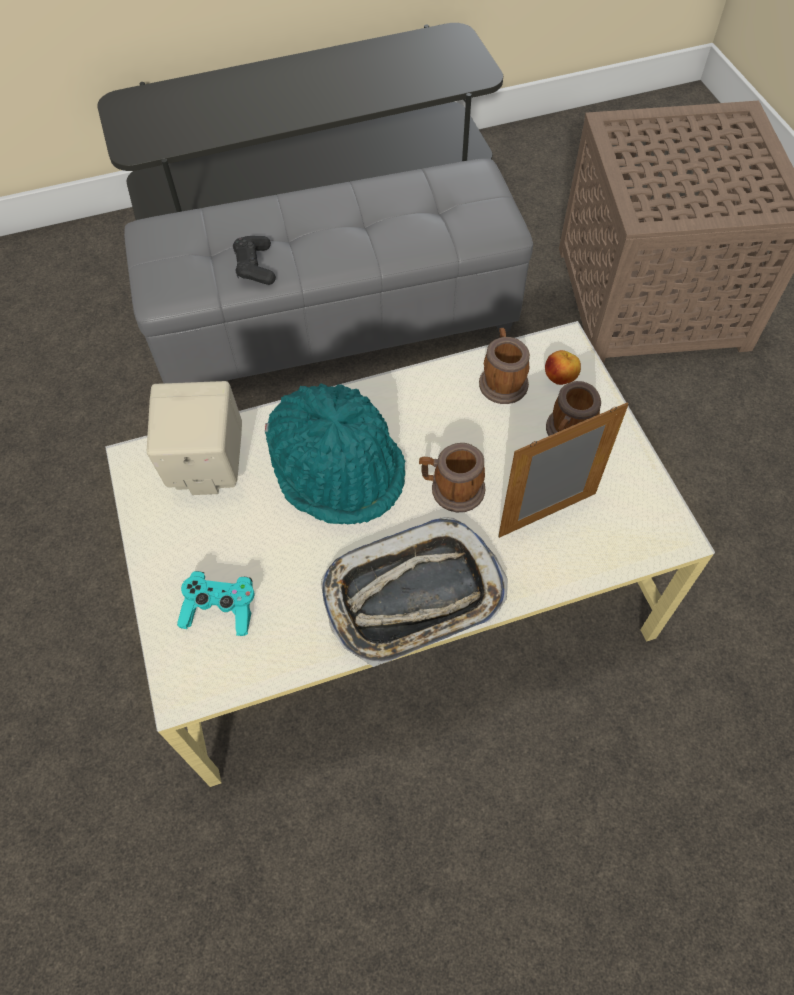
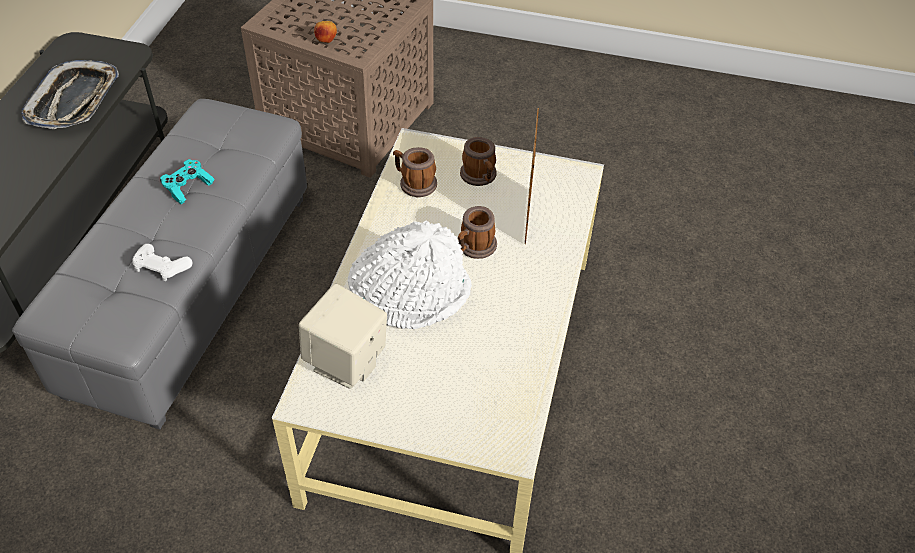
camera: 60 degrees left, 10 degrees down
(220, 609) = (469, 404): turquoise game controller -> turquoise game controller (188, 187)
(255, 267) = (161, 268): black game controller -> white game controller
(338, 468) = (411, 293): turquoise hat -> white hat
(413, 596) = (534, 303): tray -> tray (74, 101)
(560, 378) = (437, 158): apple -> apple (326, 41)

